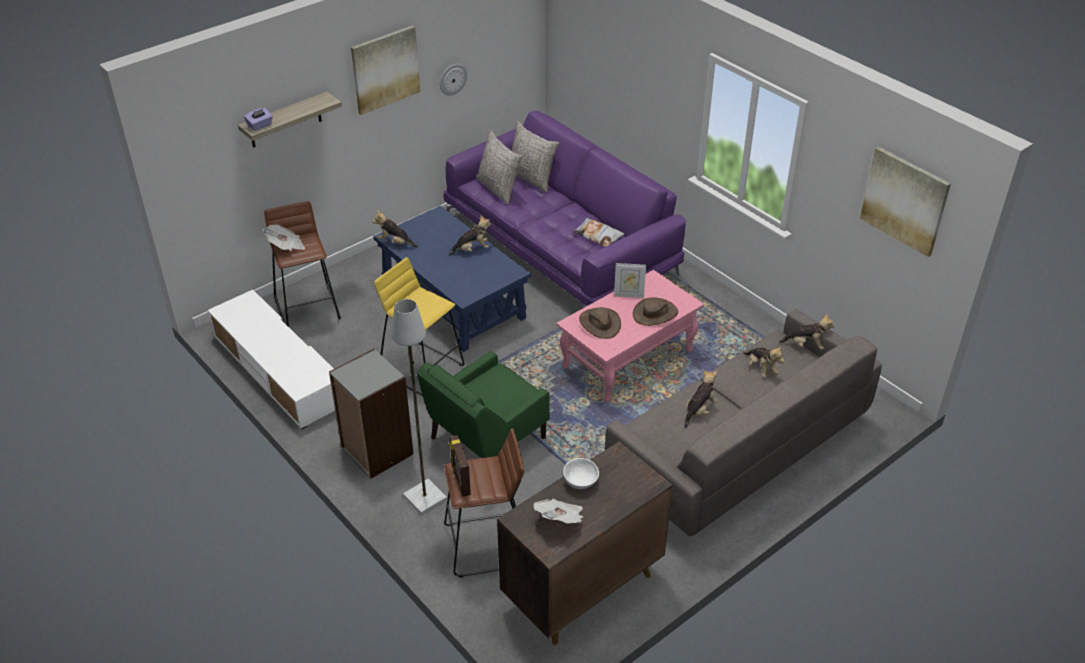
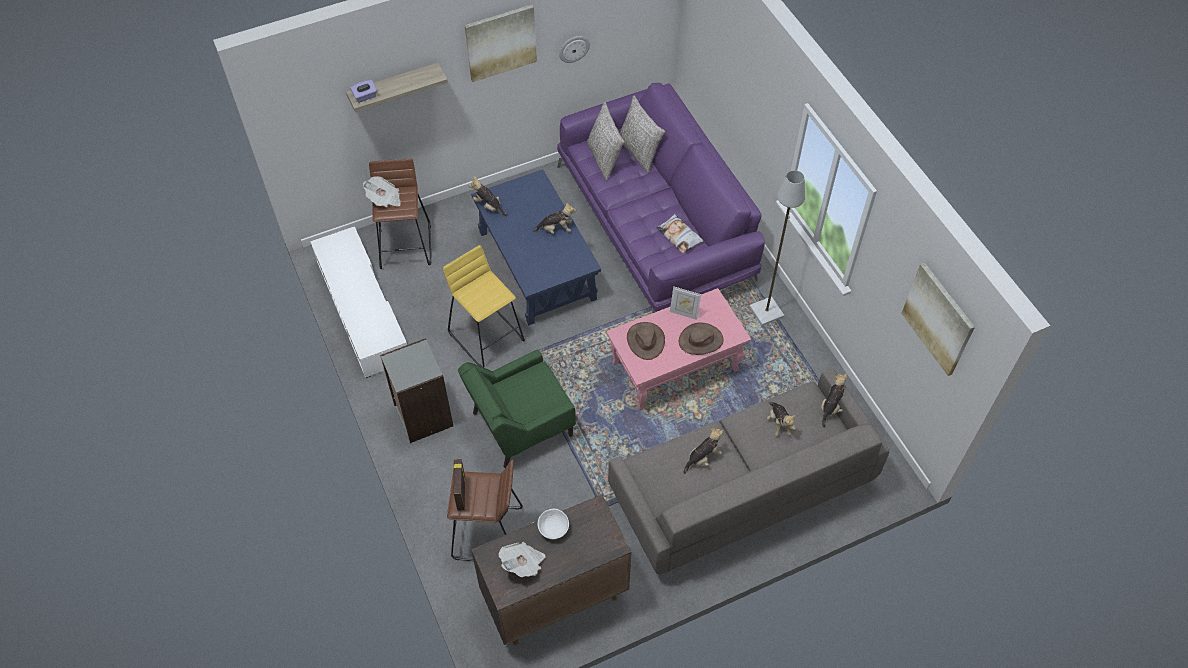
camera: 15 degrees right, 15 degrees up
(426, 497) = (451, 473): grey floor lamp -> grey floor lamp (767, 312)
(806, 345) = (831, 406): plush toy -> plush toy turned 90 degrees counterclockwise

